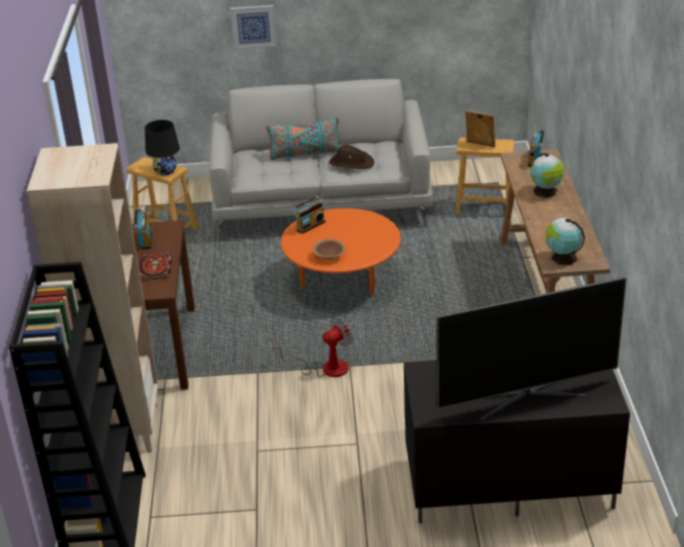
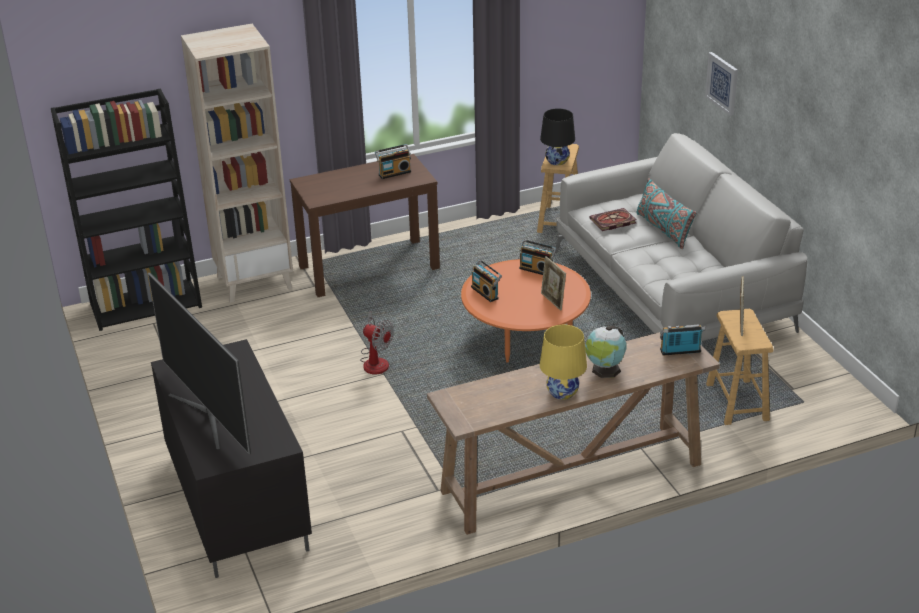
camera: 70 degrees right, 0 degrees up
(156, 268) = (350, 189): book -> book (612, 222)
(329, 256) = (486, 292): brown bowl -> radio
(351, 163) = (661, 259): brown hat -> none
(365, 227) = (552, 301): none -> picture frame
(562, 257) = (463, 401): globe -> none
(568, 213) = (562, 392): none -> yellow table lamp

